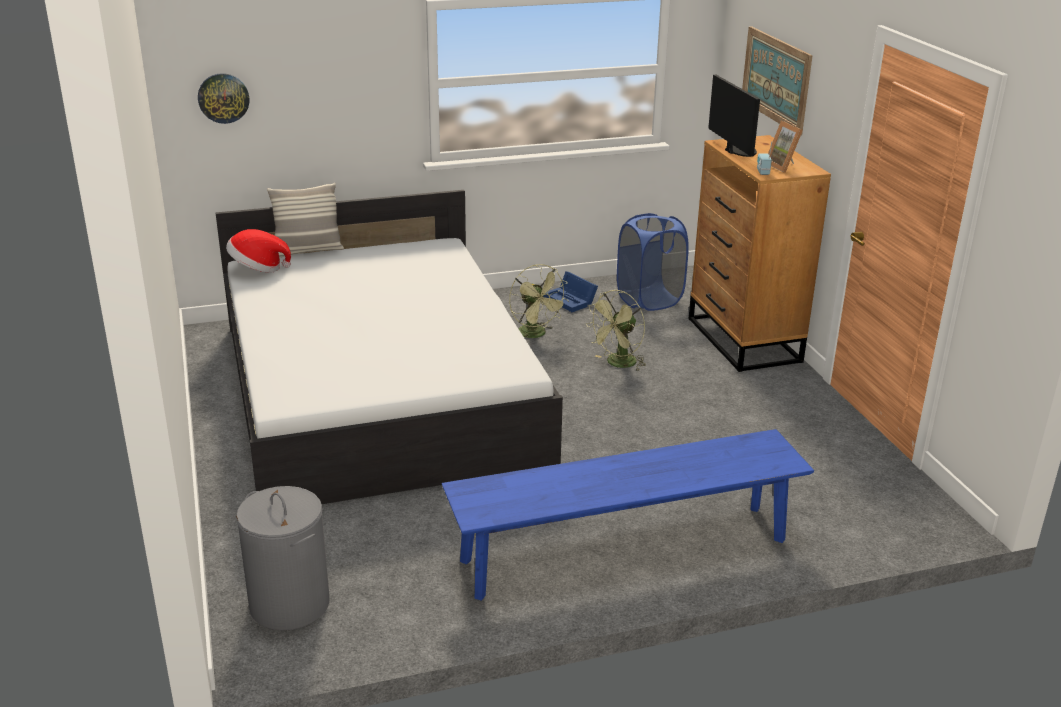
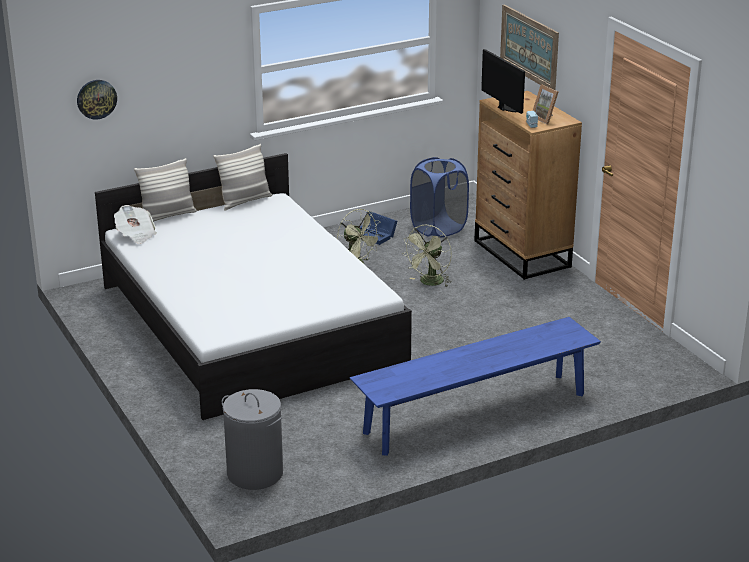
camera: 10 degrees left, 0 degrees up
(258, 268) = (136, 234): hat -> newspaper
(406, 243) = (244, 201): none -> pillow

